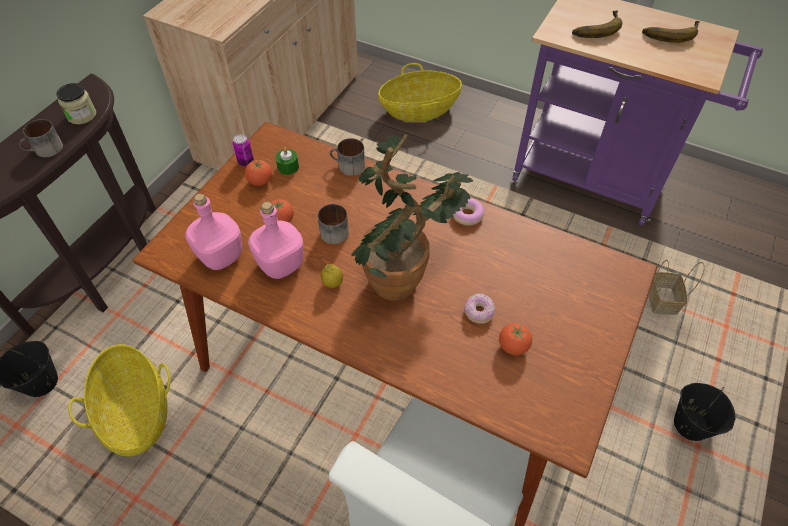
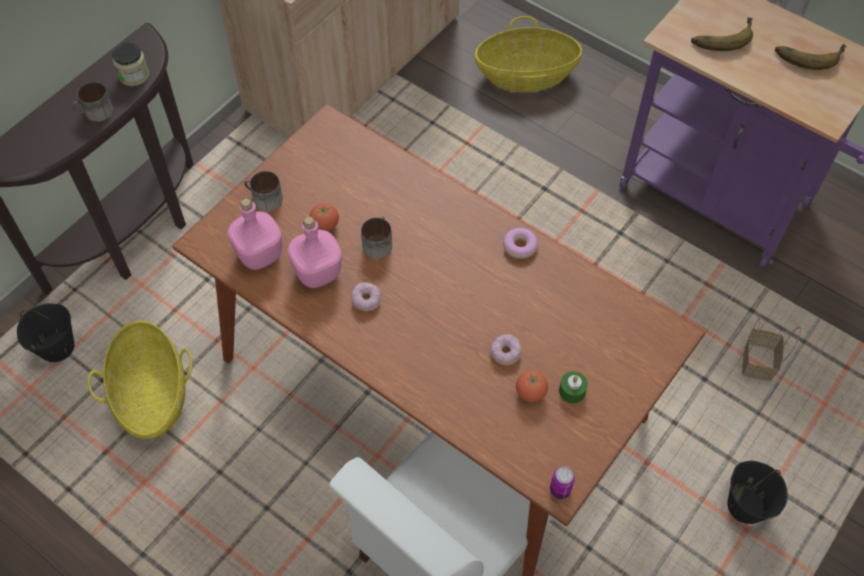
camera: 10 degrees right, 5 degrees up
(246, 162) = (298, 151): can -> can (560, 490)
(260, 181) = (310, 176): tomato -> none
(288, 166) = (342, 163): green candle -> green candle (572, 391)
(333, 283) = (366, 300): lemon -> donut
(347, 166) = (405, 171): mug -> mug (264, 199)
(405, 277) = (440, 305): potted plant -> none

